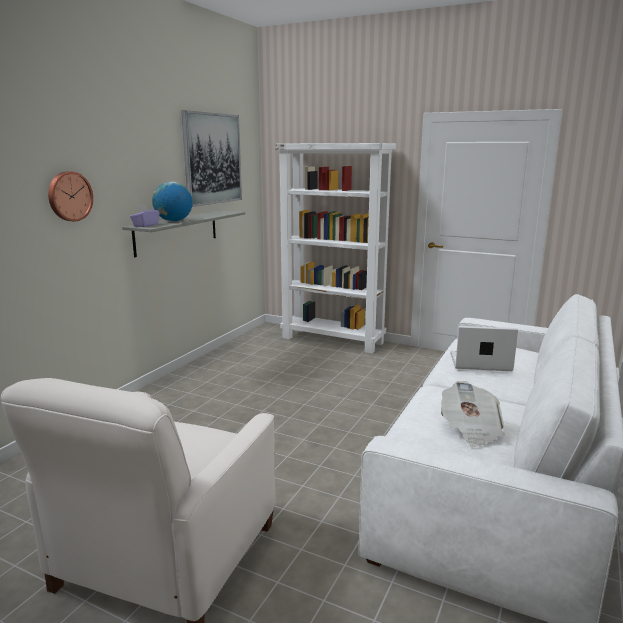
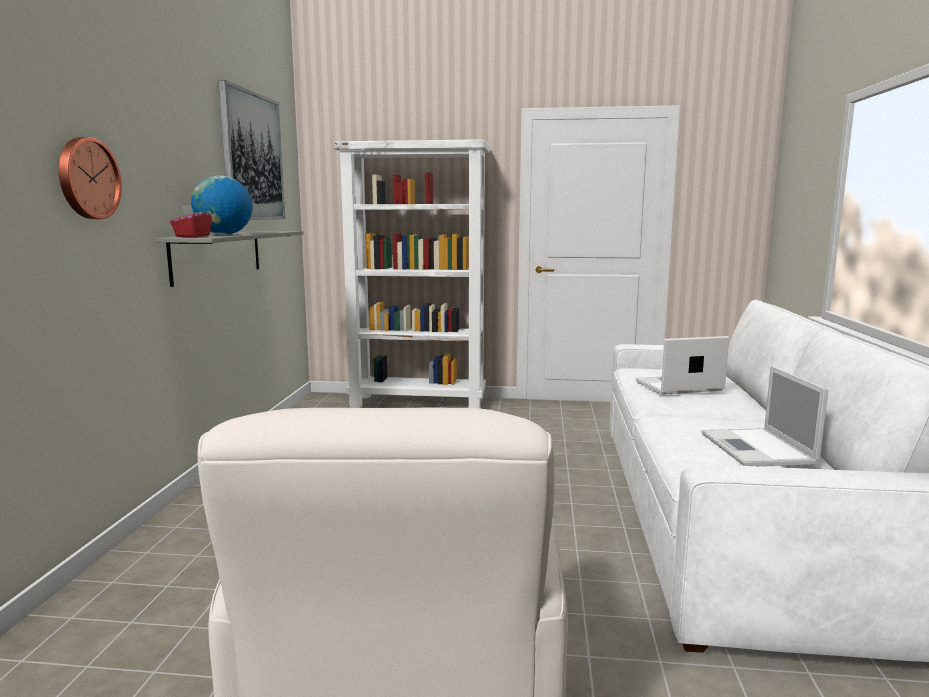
camera: 20 degrees left, 5 degrees down
(145, 225) = (192, 236): purple tissue box -> red tissue box
(470, 429) = (758, 449): newspaper -> laptop

